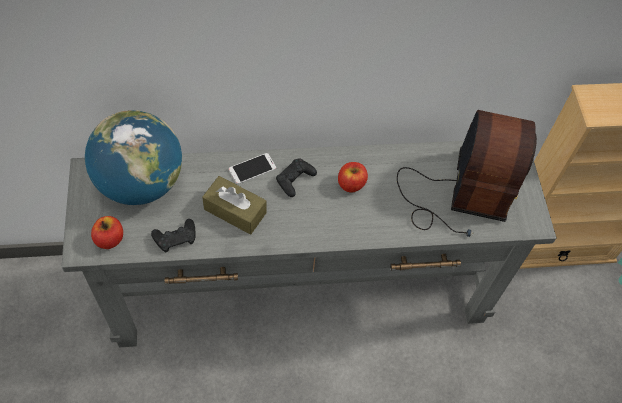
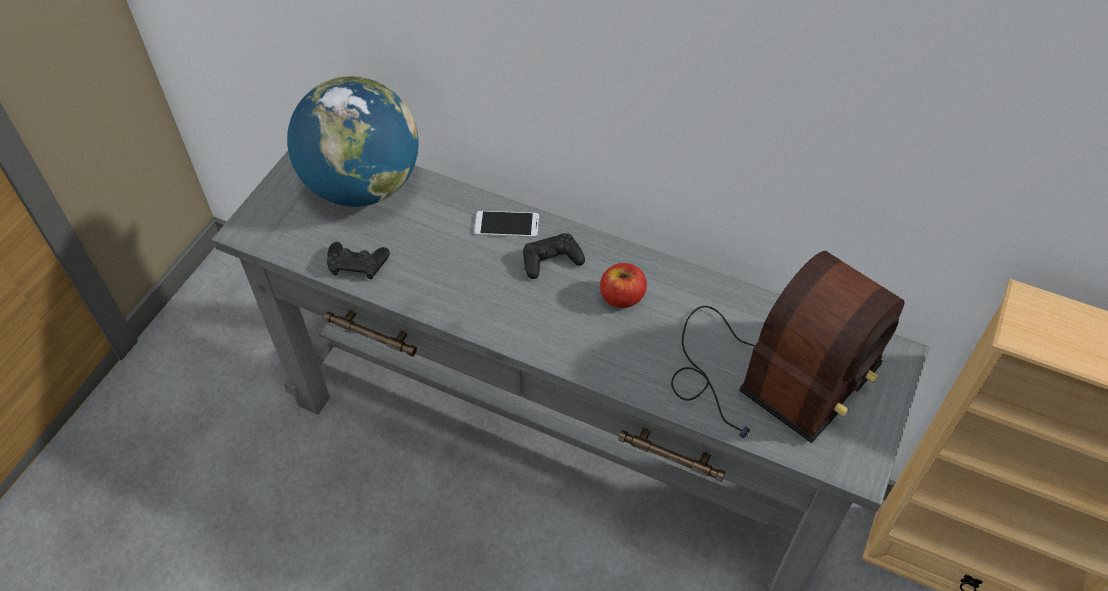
camera: 35 degrees right, 5 degrees down
(110, 239) = (284, 232): apple -> none
(235, 211) = (449, 265): brown tissue box -> none

